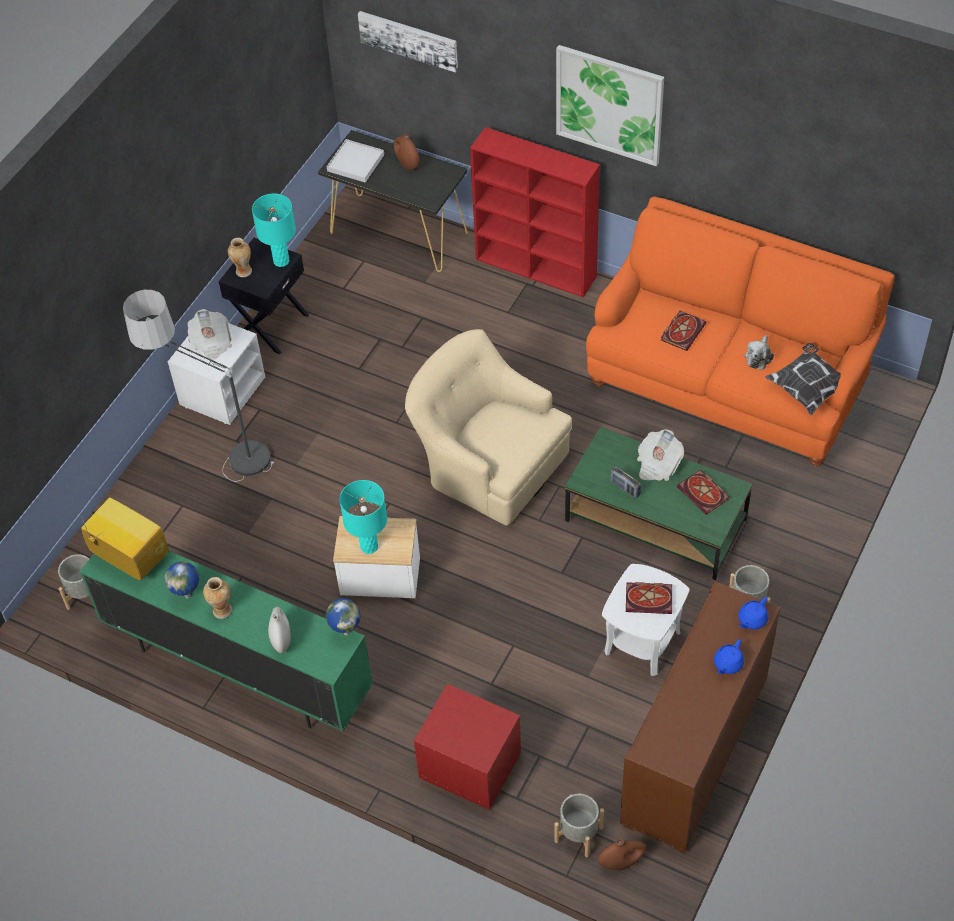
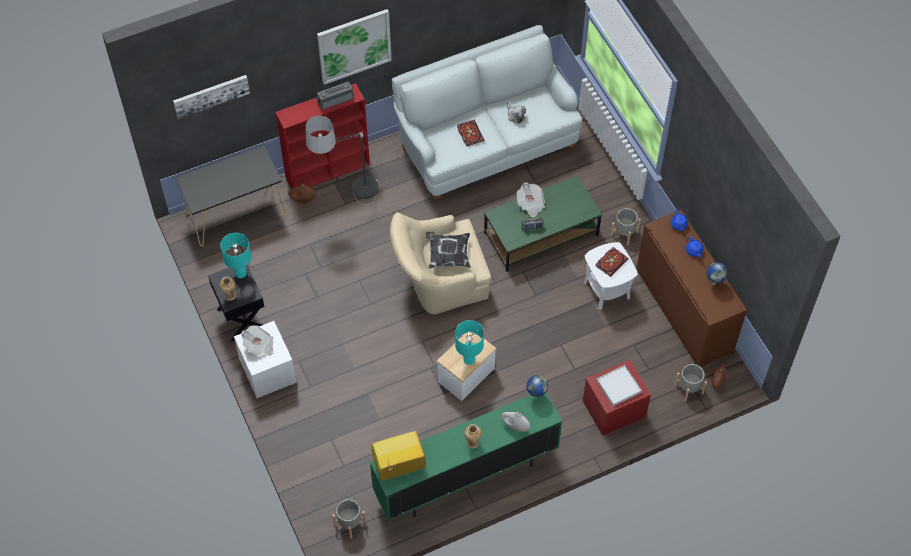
camera: 55 degrees left, 5 degrees up
(188, 596) = (449, 453): globe -> globe (714, 283)
(217, 456) = (312, 401): floor lamp -> floor lamp (348, 200)
(355, 163) = (204, 192): white tray -> white tray (618, 386)
(407, 164) = (231, 169): brown vase -> brown vase (303, 200)
(556, 162) = (335, 99): none -> radio
(704, 493) = (565, 198): book -> none
(729, 381) = (486, 143): orange sofa -> white sofa
(808, 388) = (553, 110): pillow -> pillow (448, 255)

